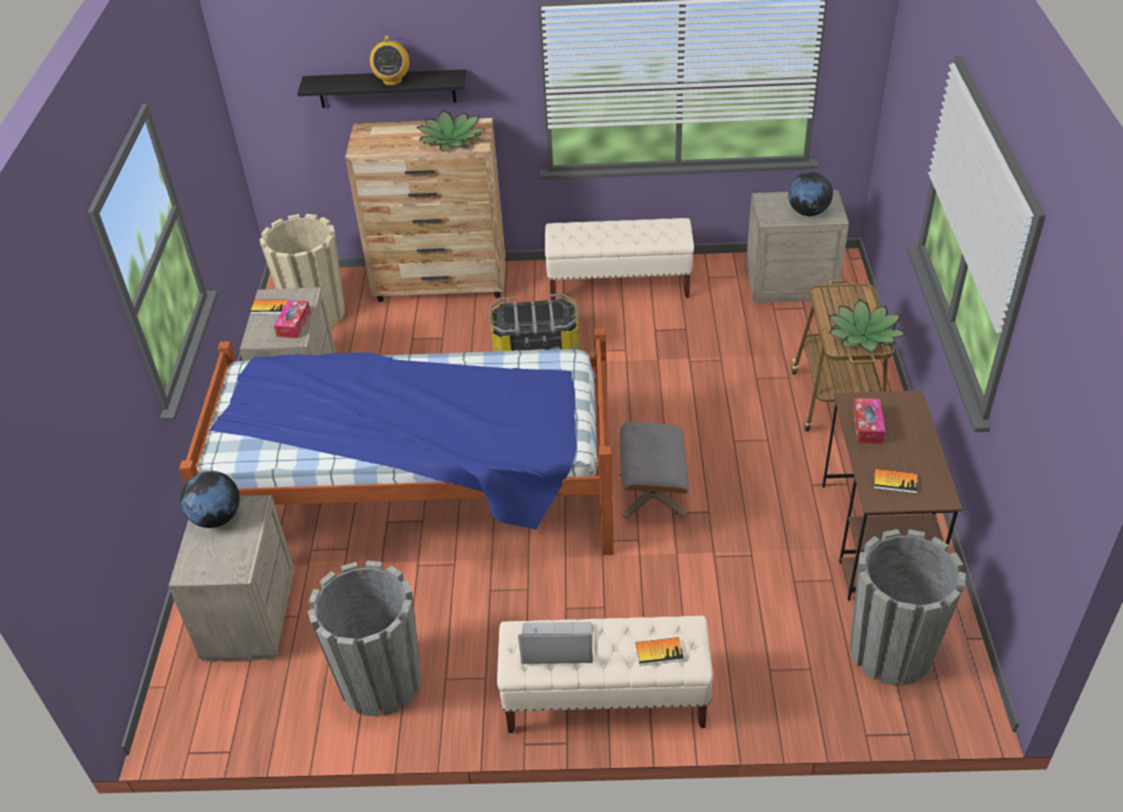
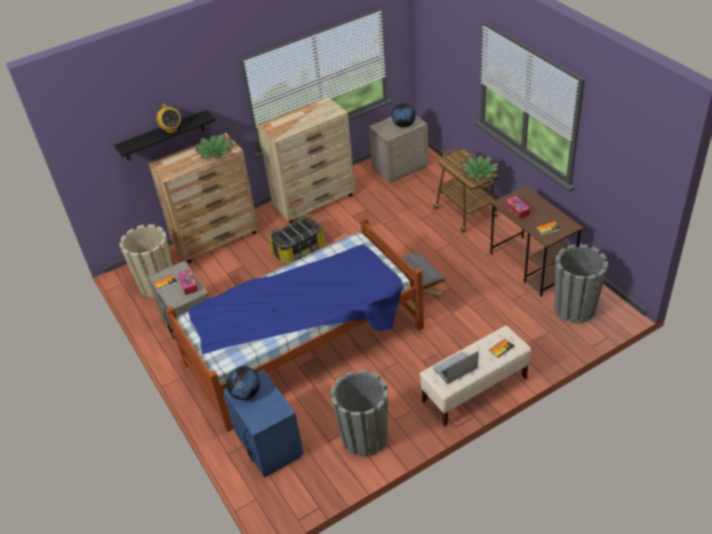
camera: 30 degrees left, 0 degrees up
(248, 616) = (268, 445): beige nightstand -> blue nightstand
(619, 285) = (314, 201): beige bench -> beige dresser

